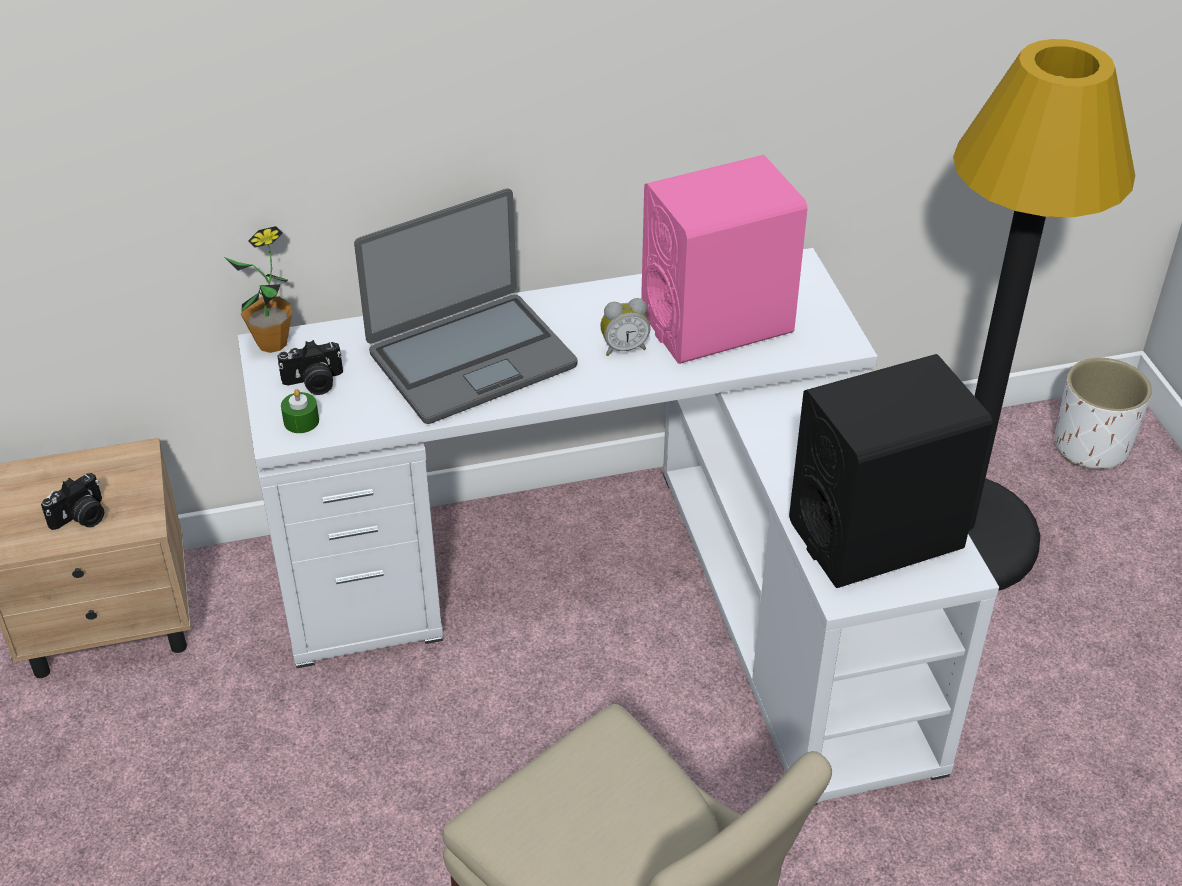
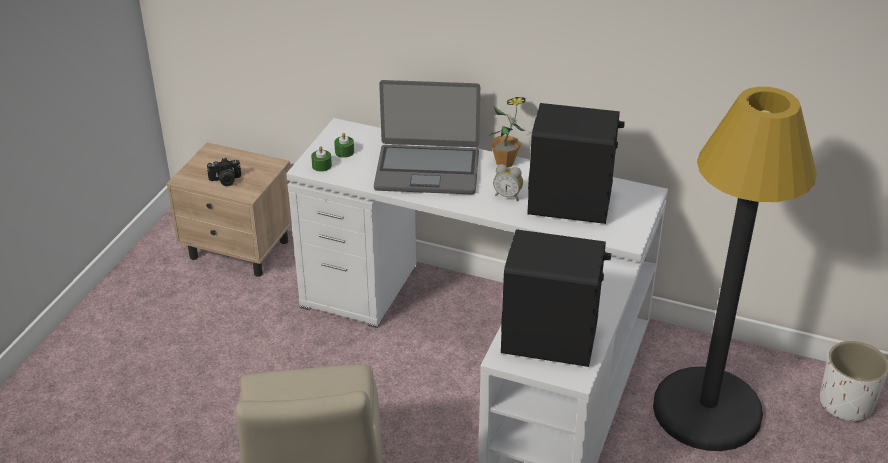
camera: 35 degrees right, 5 degrees down
(272, 343) = (344, 127): potted plant -> potted plant (505, 163)
(314, 383) = (344, 152): camera -> green candle
(717, 323) = (570, 204): pink speaker -> black speaker

